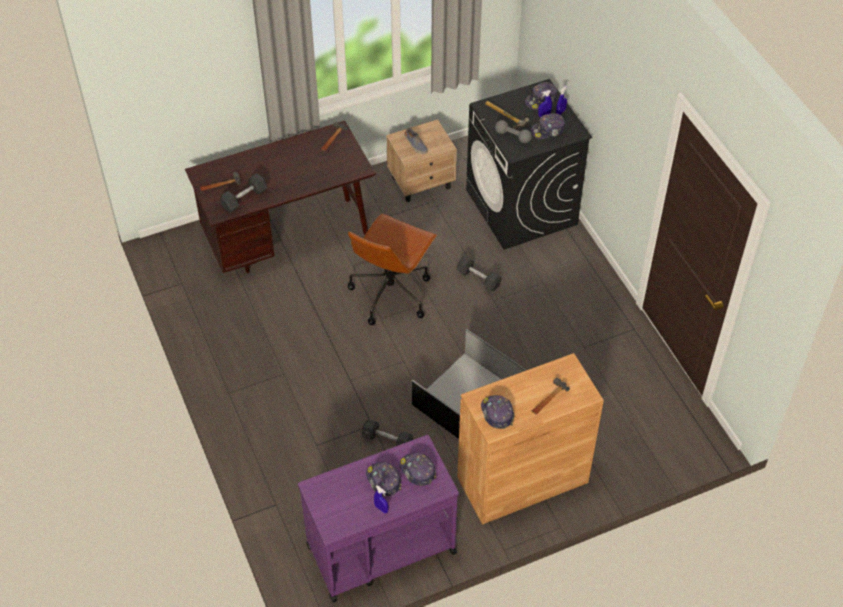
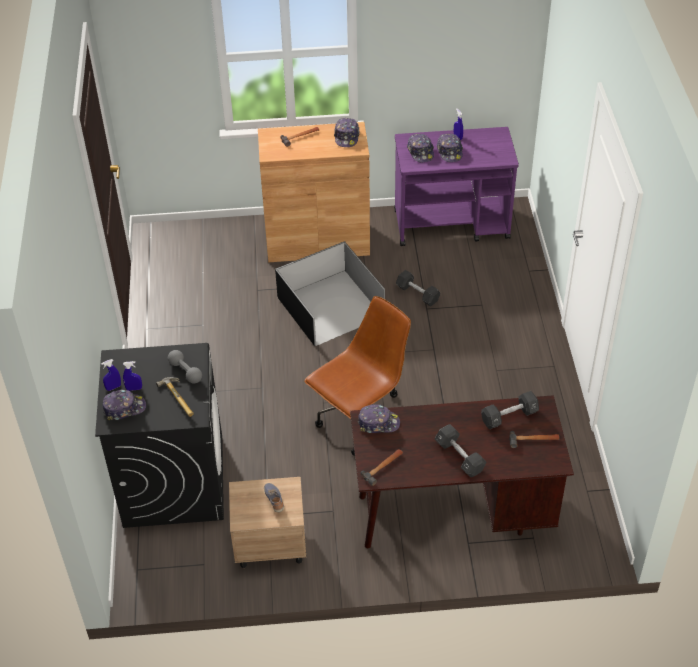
camera: 160 degrees left, 5 degrees down
(478, 279) = (264, 413): black dumbbell -> black dumbbell (459, 457)
(548, 130) = (143, 369): cap -> cap (378, 423)

